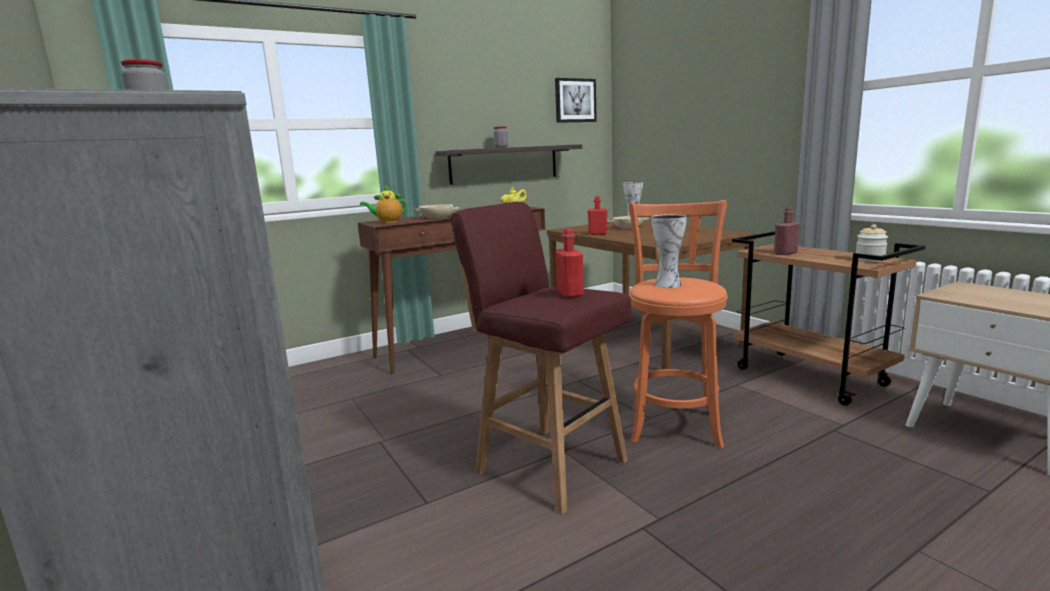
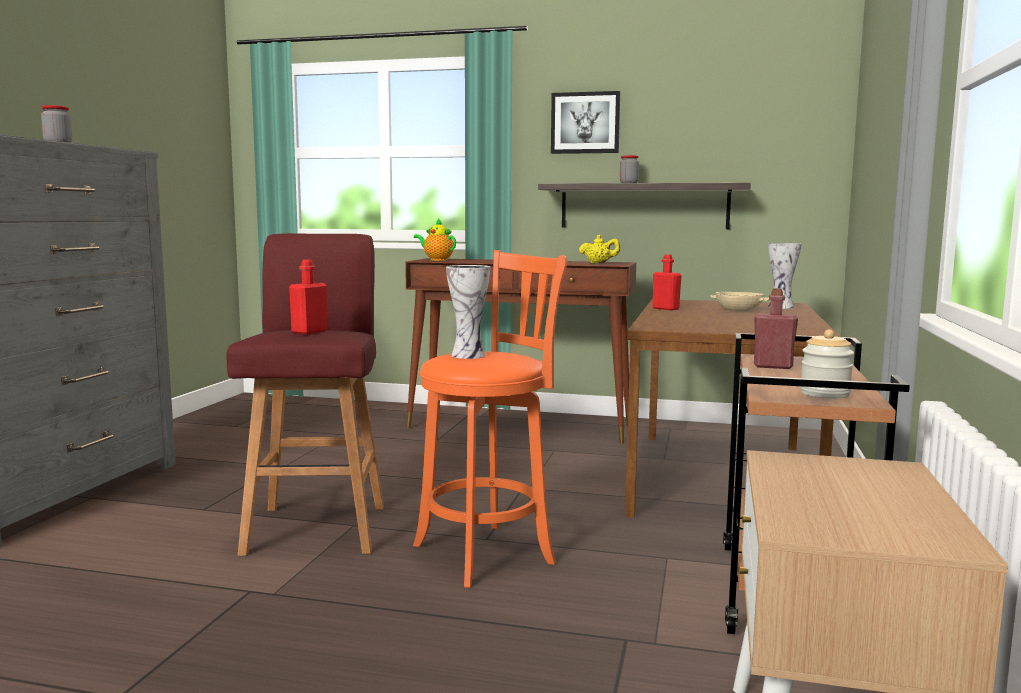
camera: 45 degrees right, 5 degrees down
(437, 217) = (490, 261): beige bowl -> none
(575, 100) = (777, 118): picture -> picture (585, 123)

